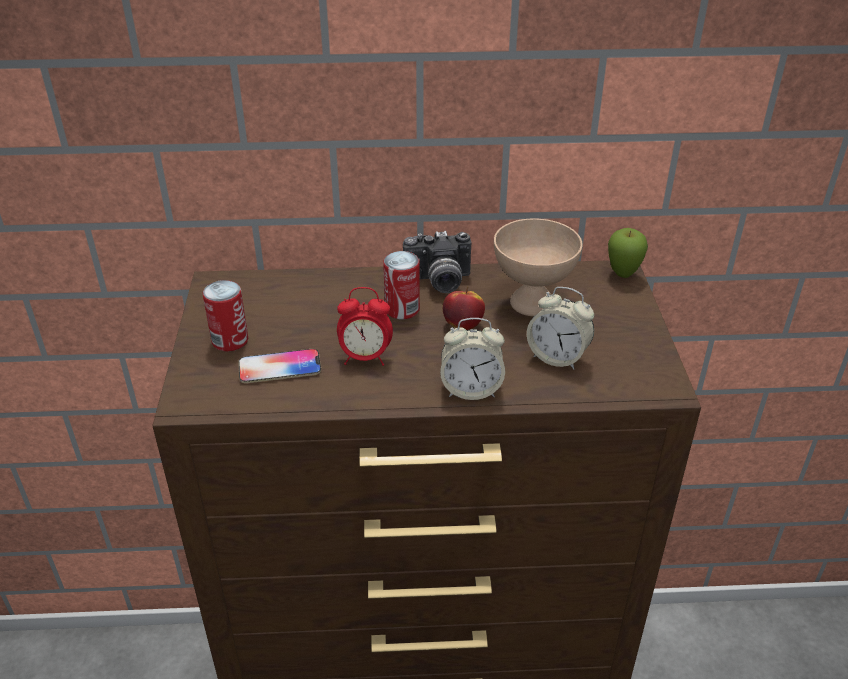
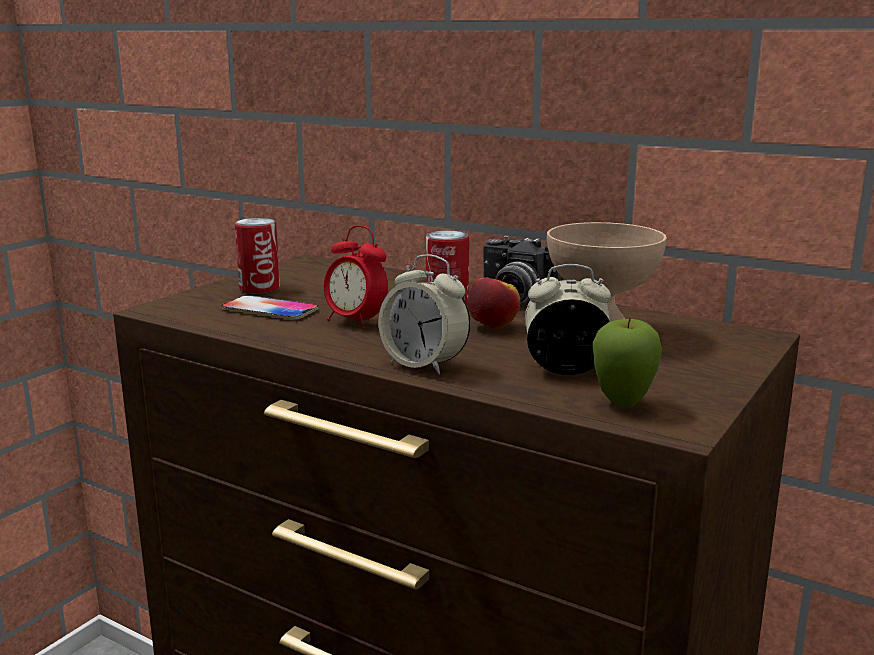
camera: 35 degrees right, 20 degrees down
(557, 357) = (566, 370): alarm clock -> alarm clock turned 120 degrees clockwise
(622, 275) = (757, 338): apple -> apple (622, 404)

